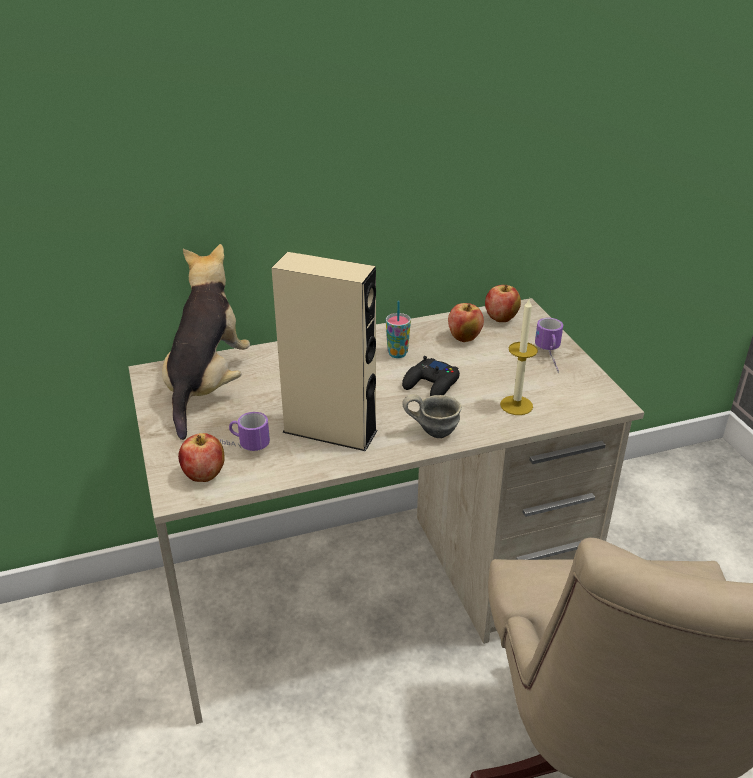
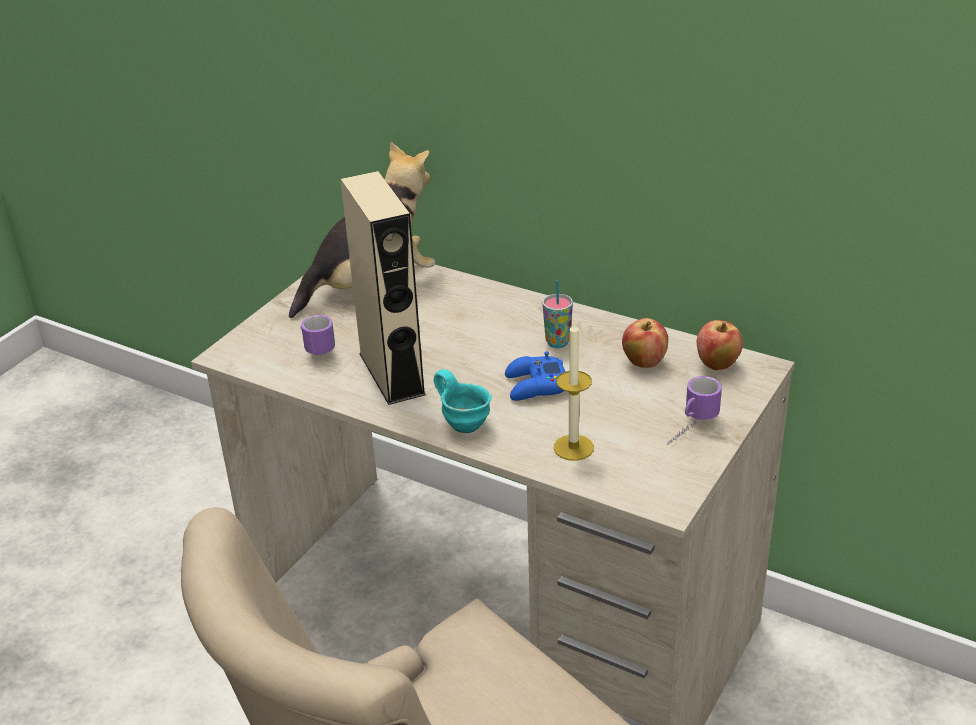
camera: 50 degrees right, 0 degrees up
(204, 475) = (260, 352): apple -> none
(431, 385) = (535, 385): black game controller -> blue game controller
(433, 431) = (465, 423): grey mug -> turquoise mug

